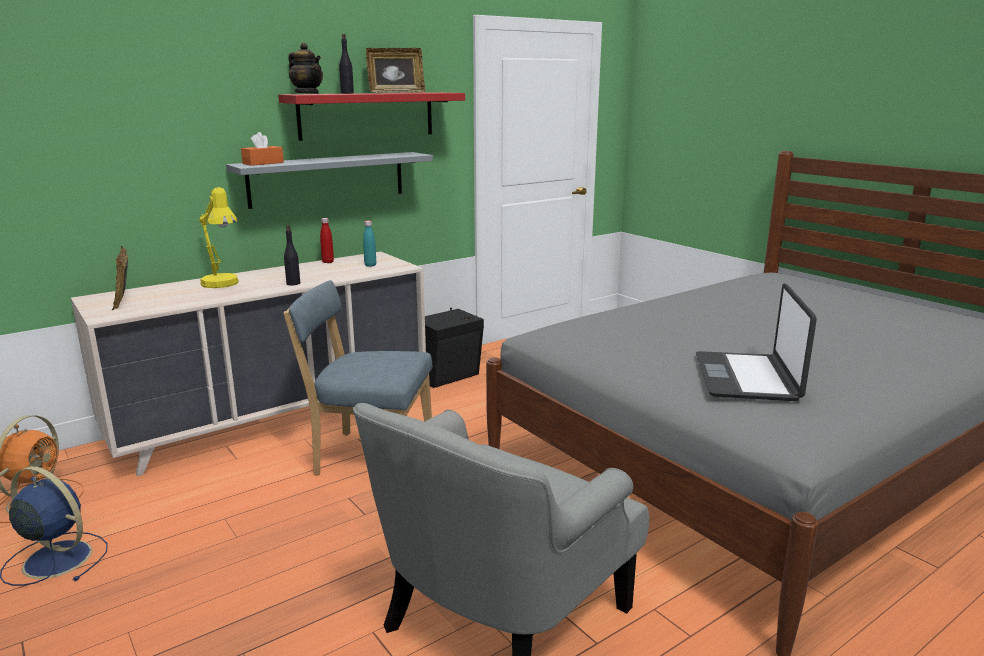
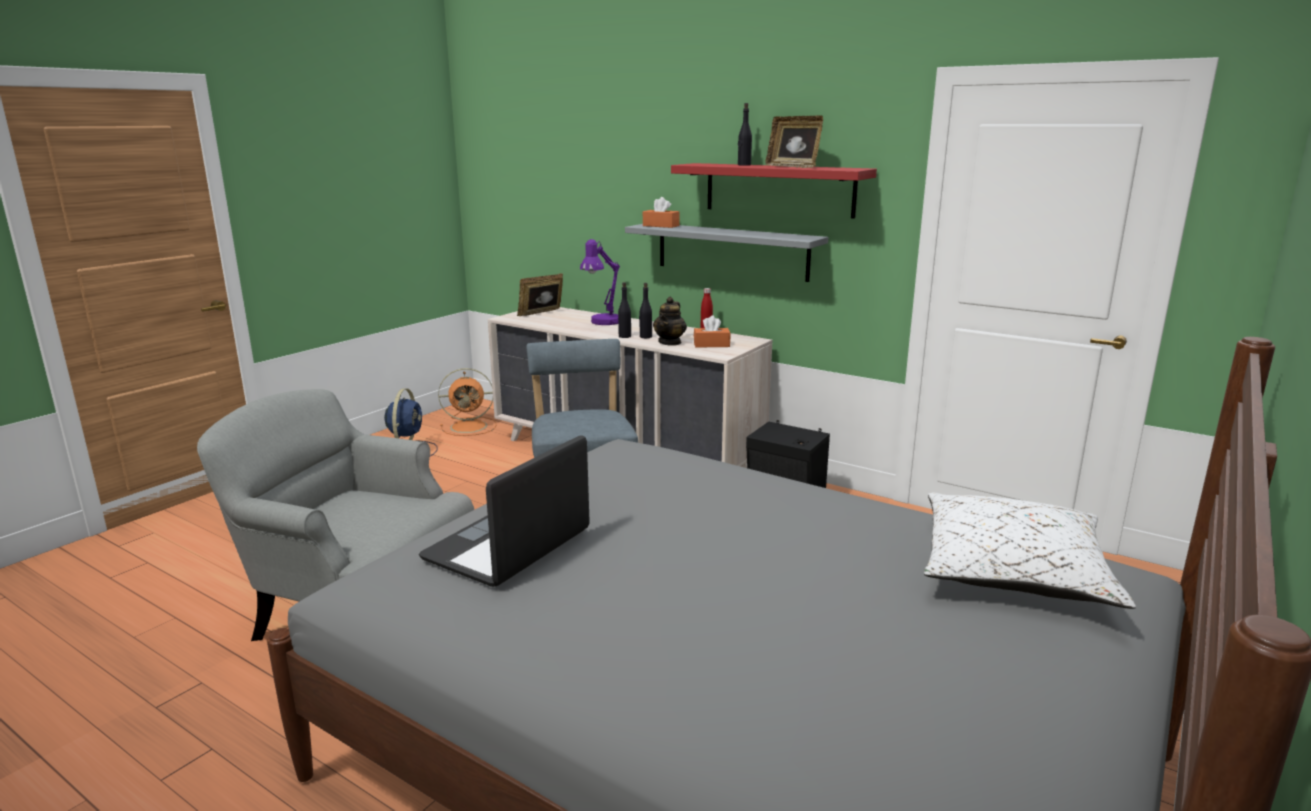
camera: 70 degrees right, 0 degrees up
(223, 285) = (602, 323): yellow table lamp -> purple table lamp
(307, 94) = (700, 164): teapot -> teapot (670, 342)
(307, 278) = (645, 337): none -> black bottle
(370, 265) = (711, 345): turquoise bottle -> orange tissue box
(747, 378) = (509, 546): laptop -> laptop turned 45 degrees counterclockwise
(781, 284) = (1013, 571): none -> white pillow

